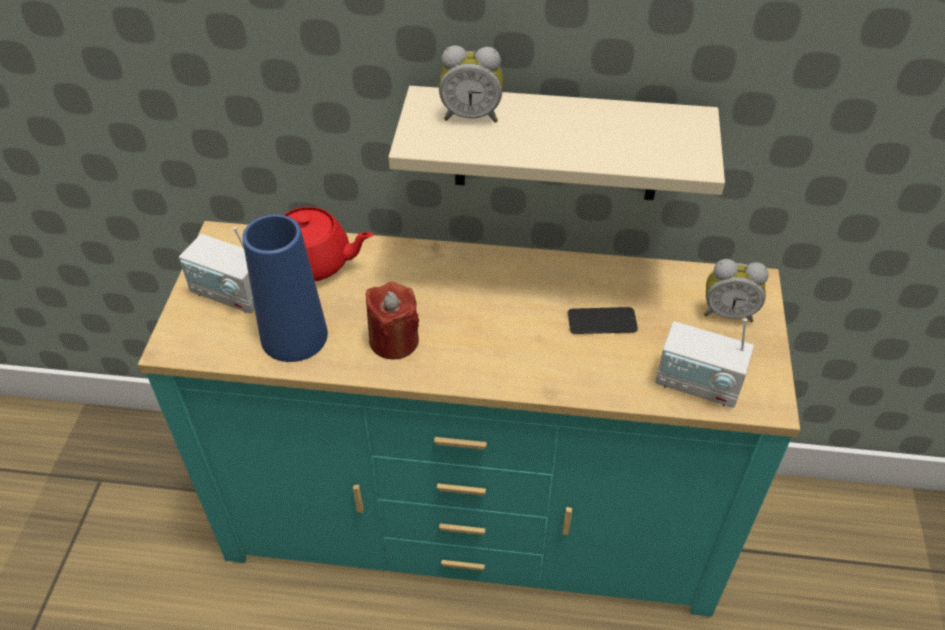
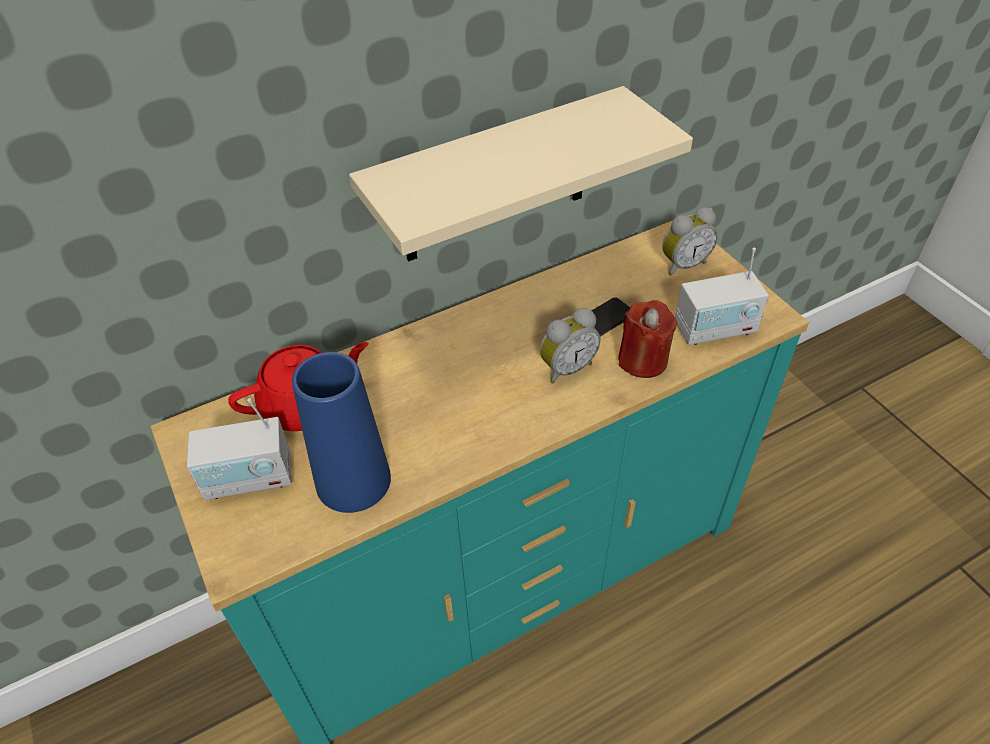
camera: 35 degrees left, 0 degrees up
(394, 340) = (450, 431): red candle -> red candle (642, 360)
(471, 115) = (437, 174): alarm clock -> alarm clock (566, 368)

